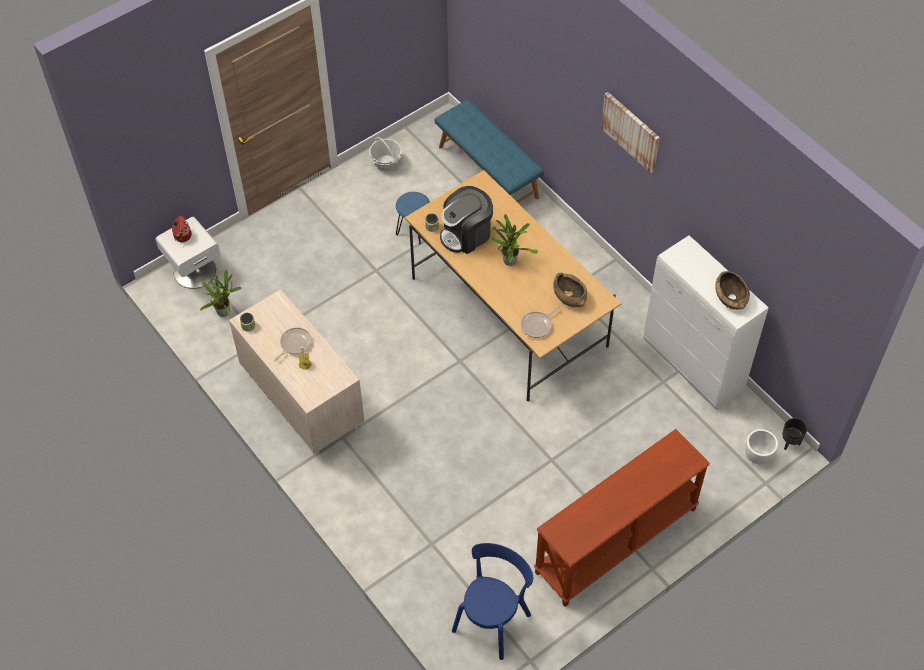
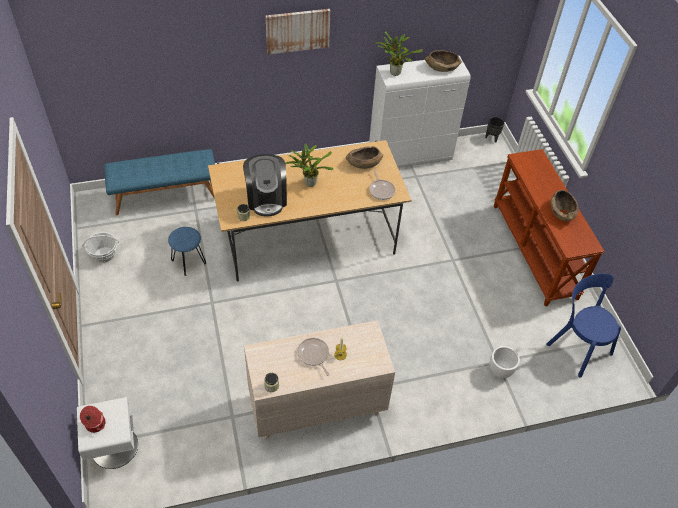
camera: 70 degrees left, 5 degrees down
(224, 311) = (179, 436): potted plant -> potted plant (394, 72)
(609, 508) = (562, 212): none -> brown bowl
(757, 456) = (495, 156): white planter -> white planter (500, 371)

